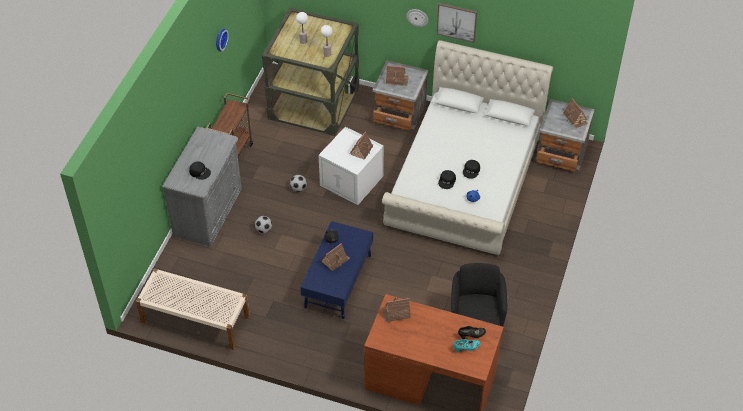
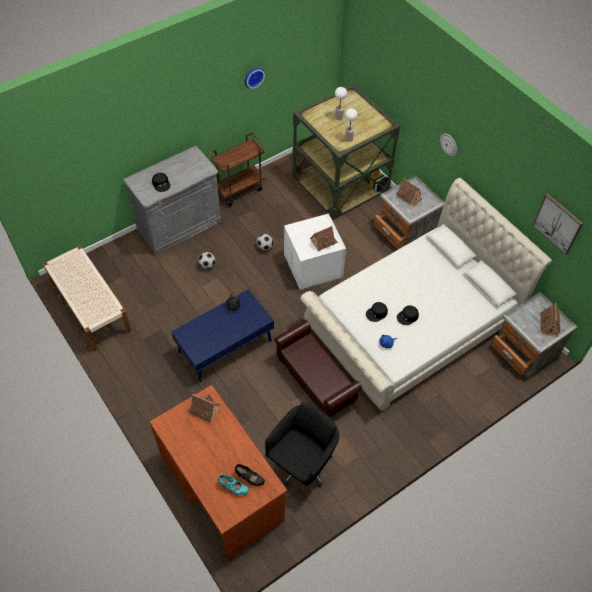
camera: 35 degrees right, 5 degrees up
(335, 260) = (220, 326): toy house -> none
(432, 264) = (316, 381): none -> brown ottoman
(457, 21) = (480, 166): picture -> picture (558, 223)

